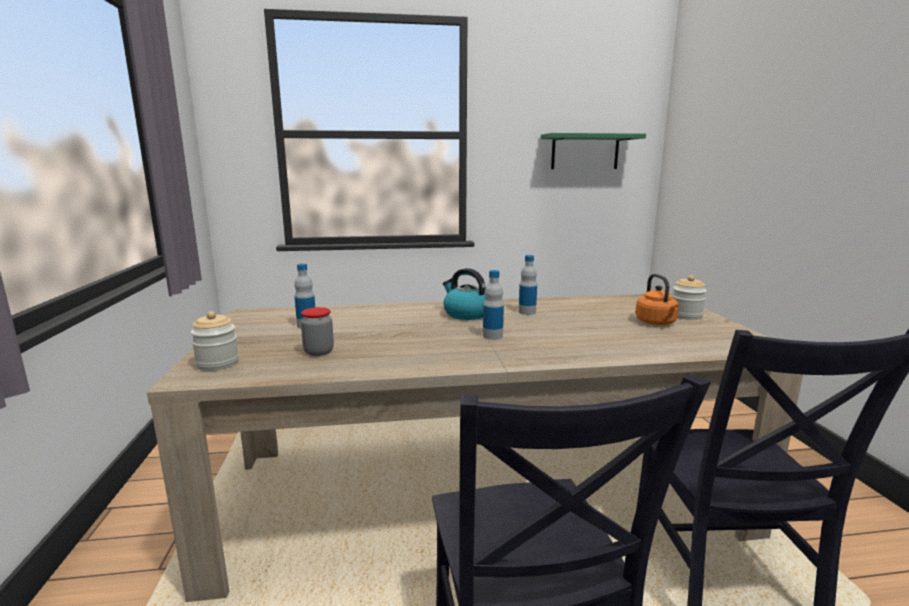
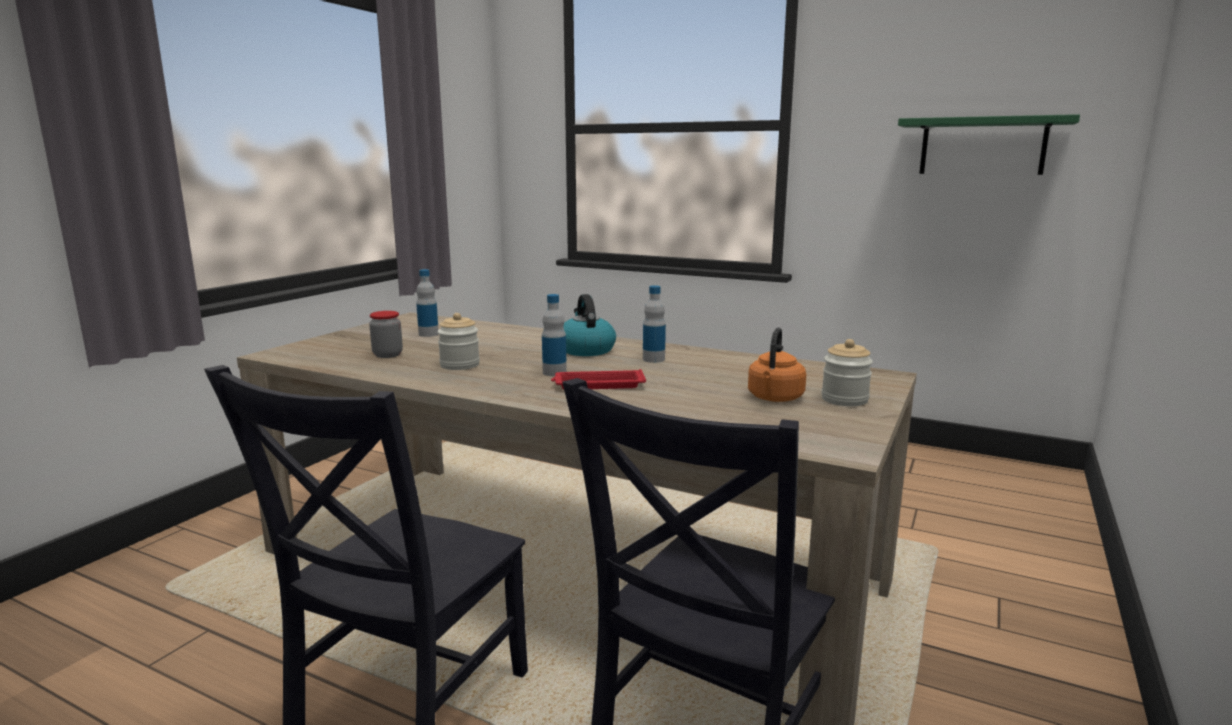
camera: 35 degrees right, 0 degrees up
(217, 363) = (309, 348): jar -> jar (459, 365)
(544, 338) = (597, 385): none -> red tray

